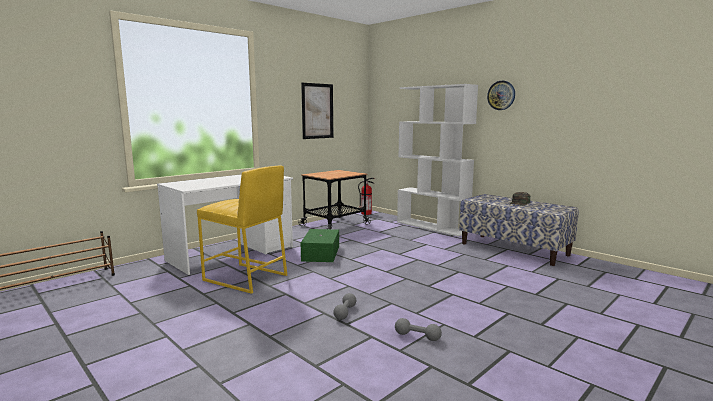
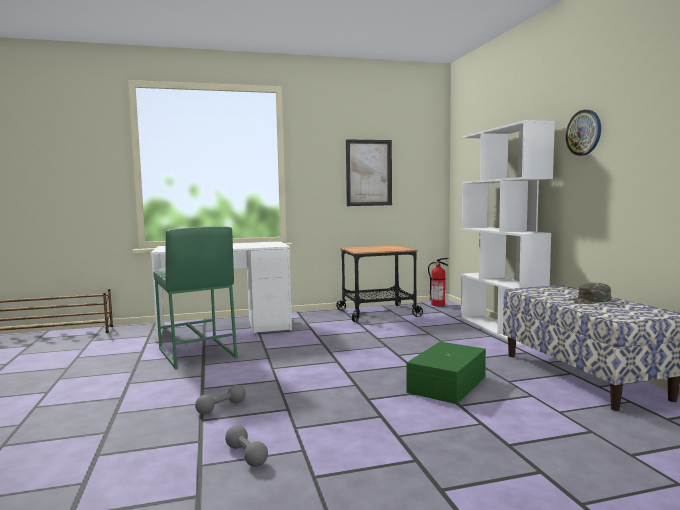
camera: 30 degrees right, 5 degrees down
(245, 278) = (196, 353): yellow stool -> green stool
(320, 253) = (308, 341): green storage box -> green storage box (445, 384)

